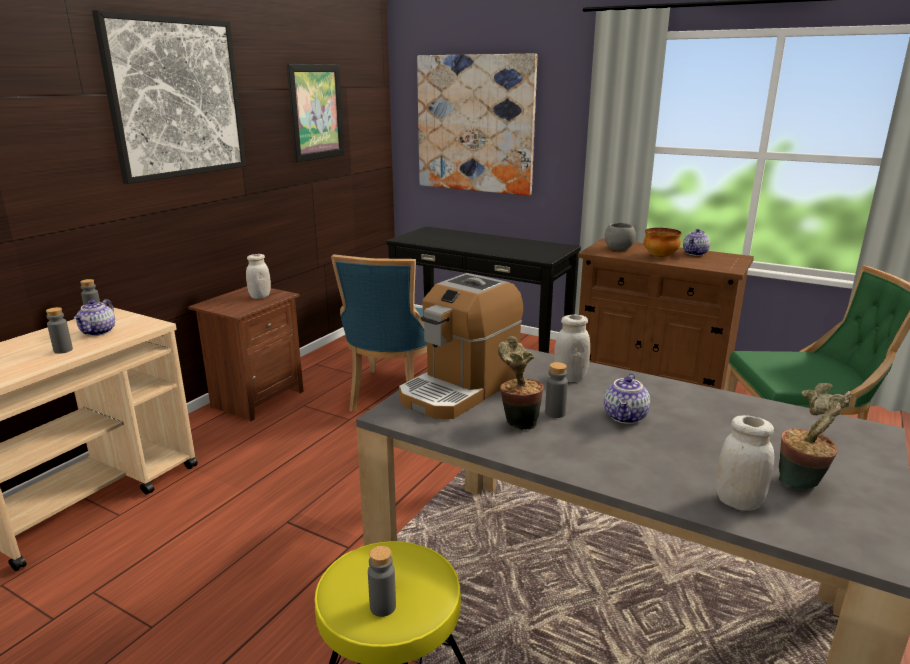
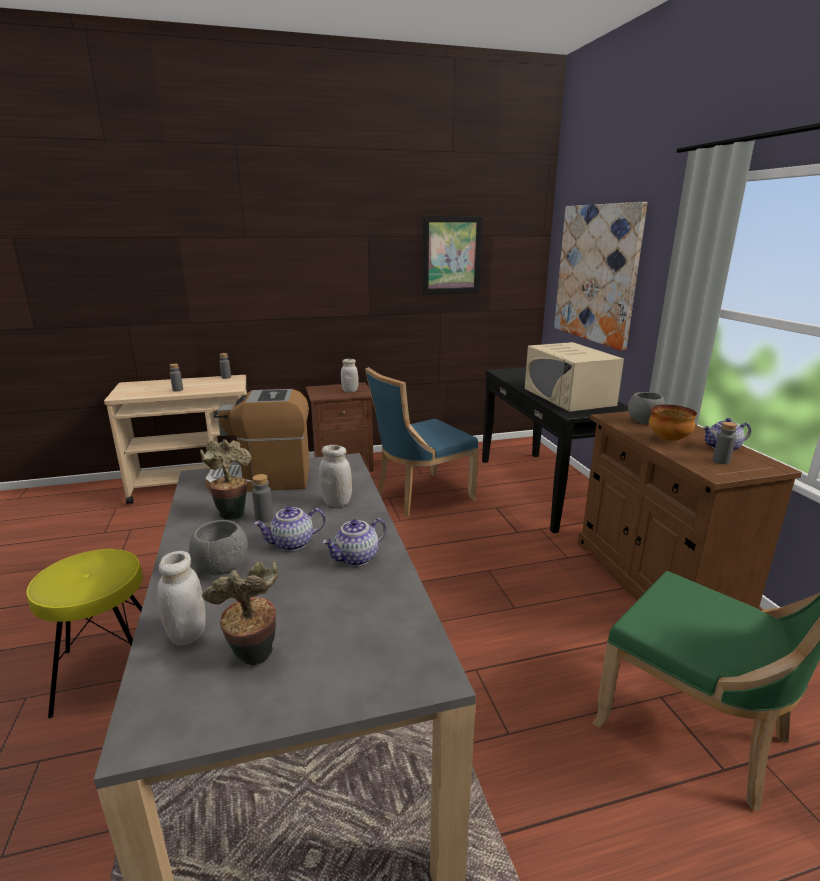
camera: 45 degrees right, 0 degrees up
(99, 332) = (209, 385): teapot -> teapot (356, 558)
(176, 98) = (314, 240): picture -> none
(383, 607) = (60, 581): grey bottle -> grey bottle (721, 461)
(511, 246) = (568, 397): none -> beige microwave
(631, 457) = (222, 567): none -> grey bowl

